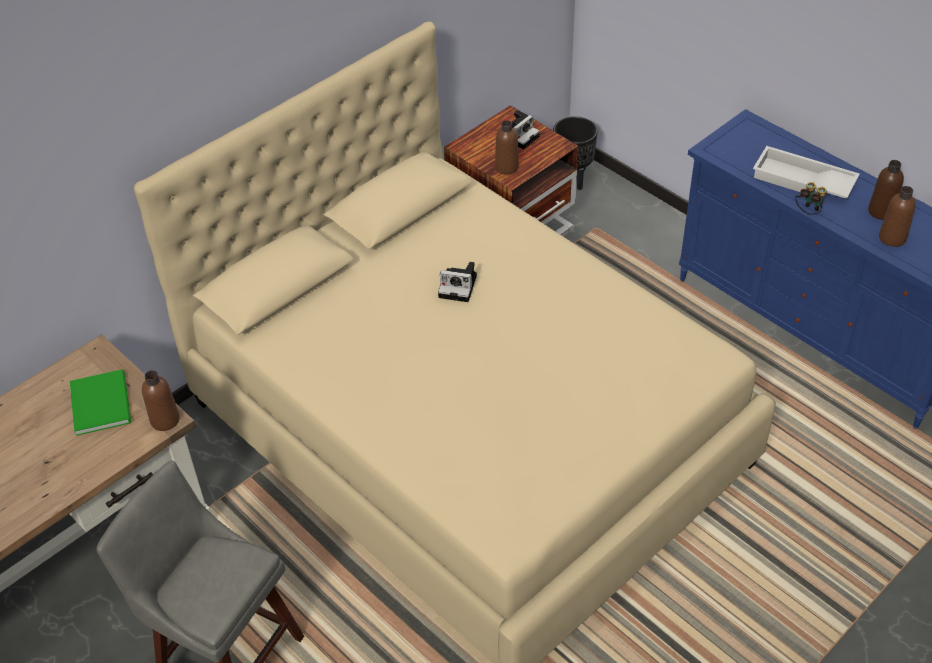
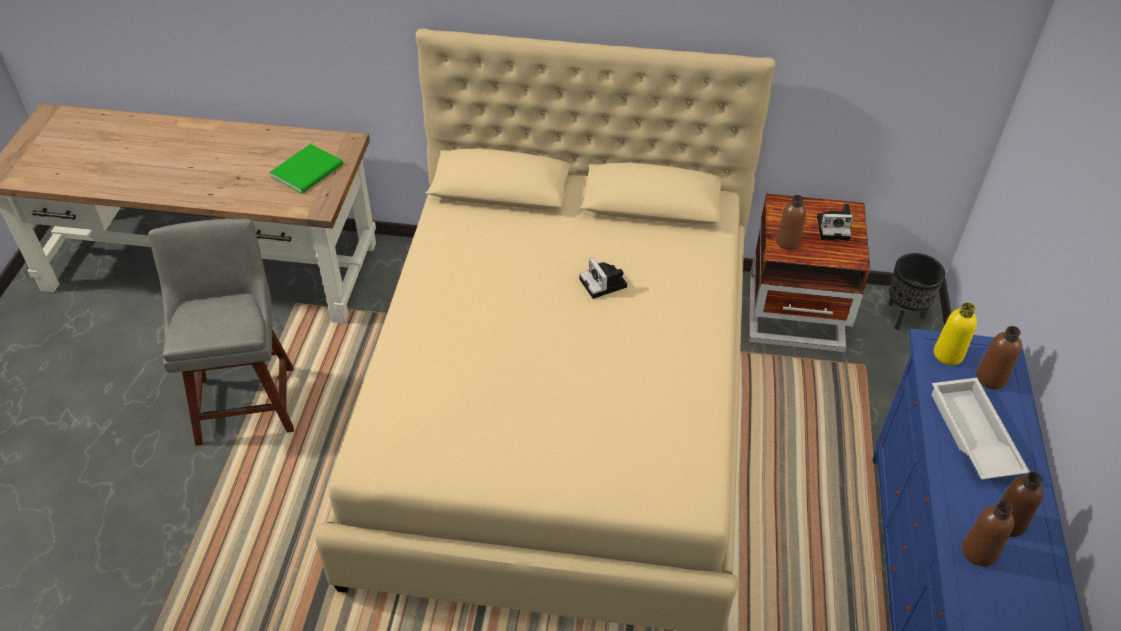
camera: 50 degrees right, 0 degrees up
(165, 420) = (319, 207): brown bottle -> brown bottle (990, 378)
(727, 148) = (948, 354): none -> yellow bottle
(807, 212) = (933, 461): binoculars -> none

